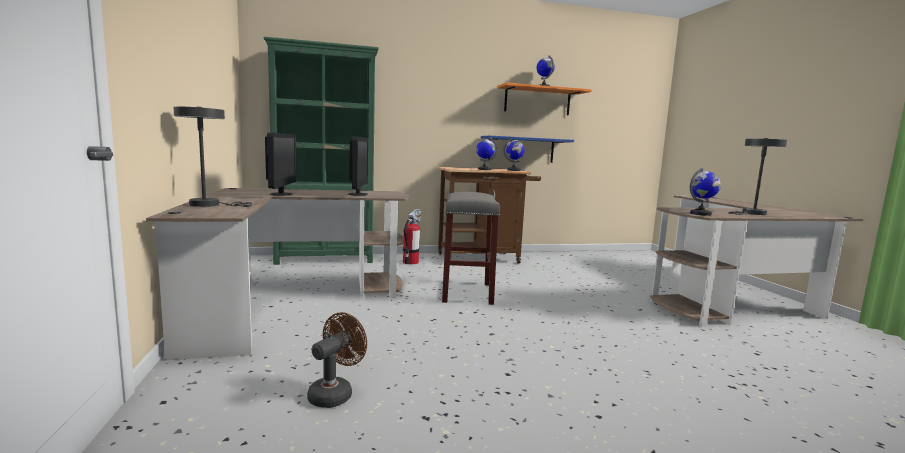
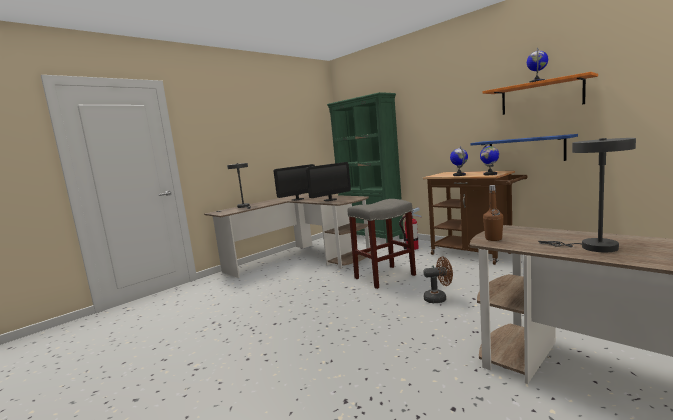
camera: 60 degrees right, 0 degrees up
(335, 393) = (220, 301): brown fan -> brown fan (439, 298)
(700, 214) = (493, 239): globe -> brown bottle

